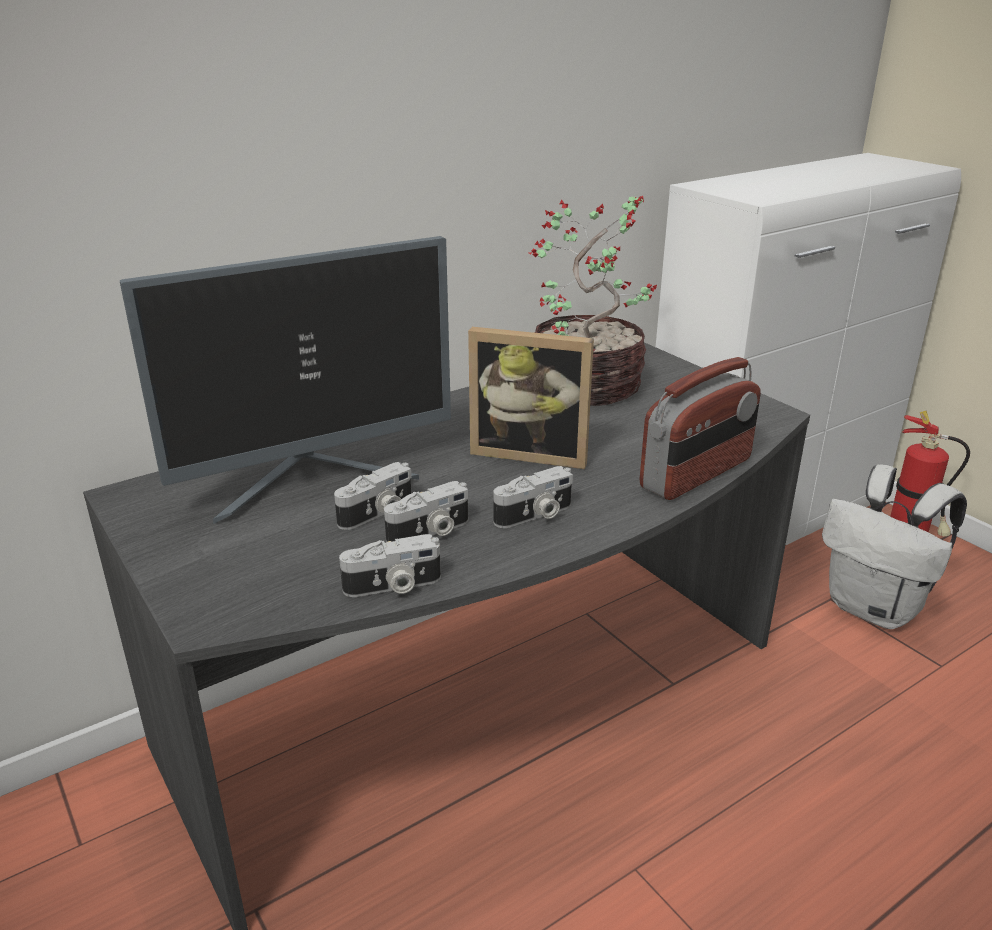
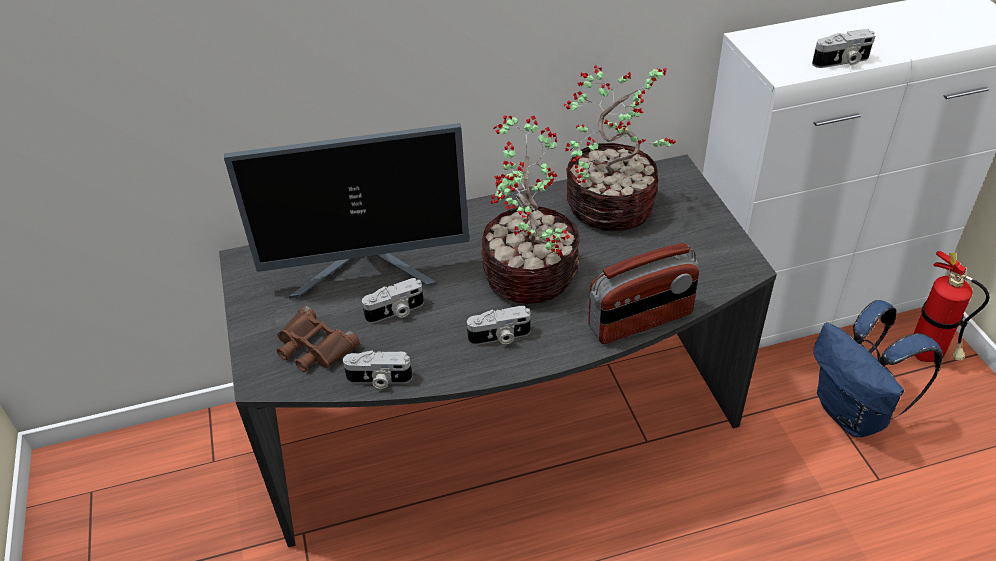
camera: 20 degrees right, 15 degrees up
(275, 568) = (313, 347): none -> brown binoculars
(430, 532) = (422, 337): camera -> camera (842, 62)
(531, 452) = (529, 273): picture frame -> potted plant
(875, 609) = (854, 414): white backpack -> blue backpack

